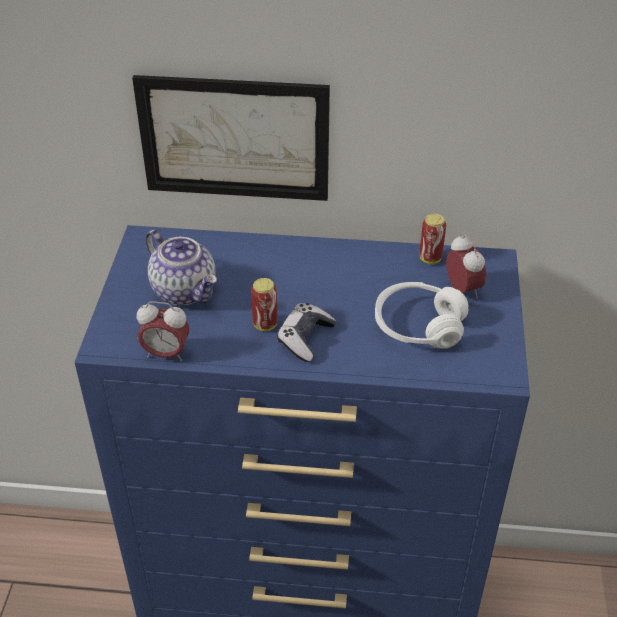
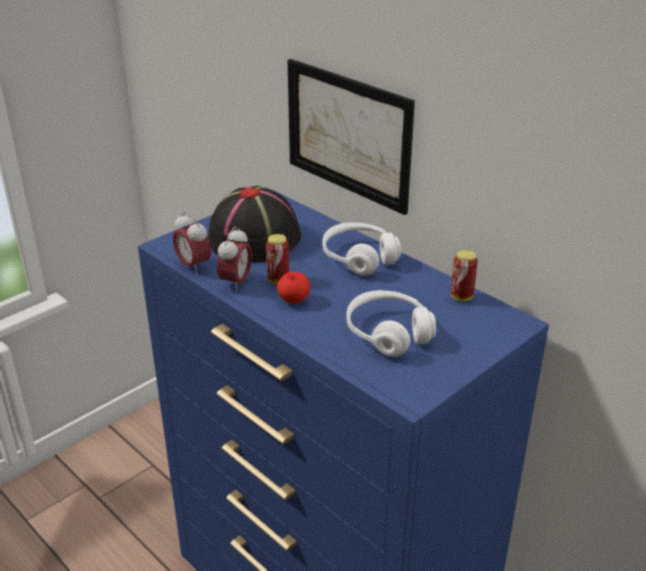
camera: 40 degrees right, 10 degrees down
(185, 290) = (255, 238): teapot -> black hat
(305, 262) = (359, 258): none -> white headphones
(305, 338) = (293, 300): game controller -> apple
(463, 290) = (459, 328): alarm clock -> alarm clock (236, 283)

